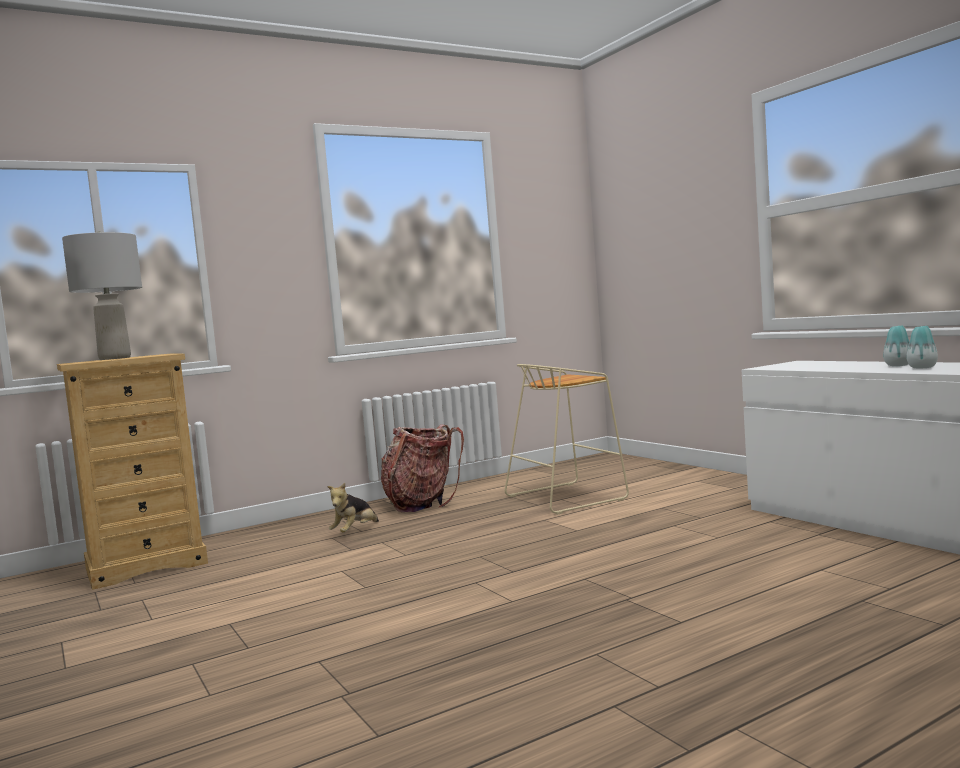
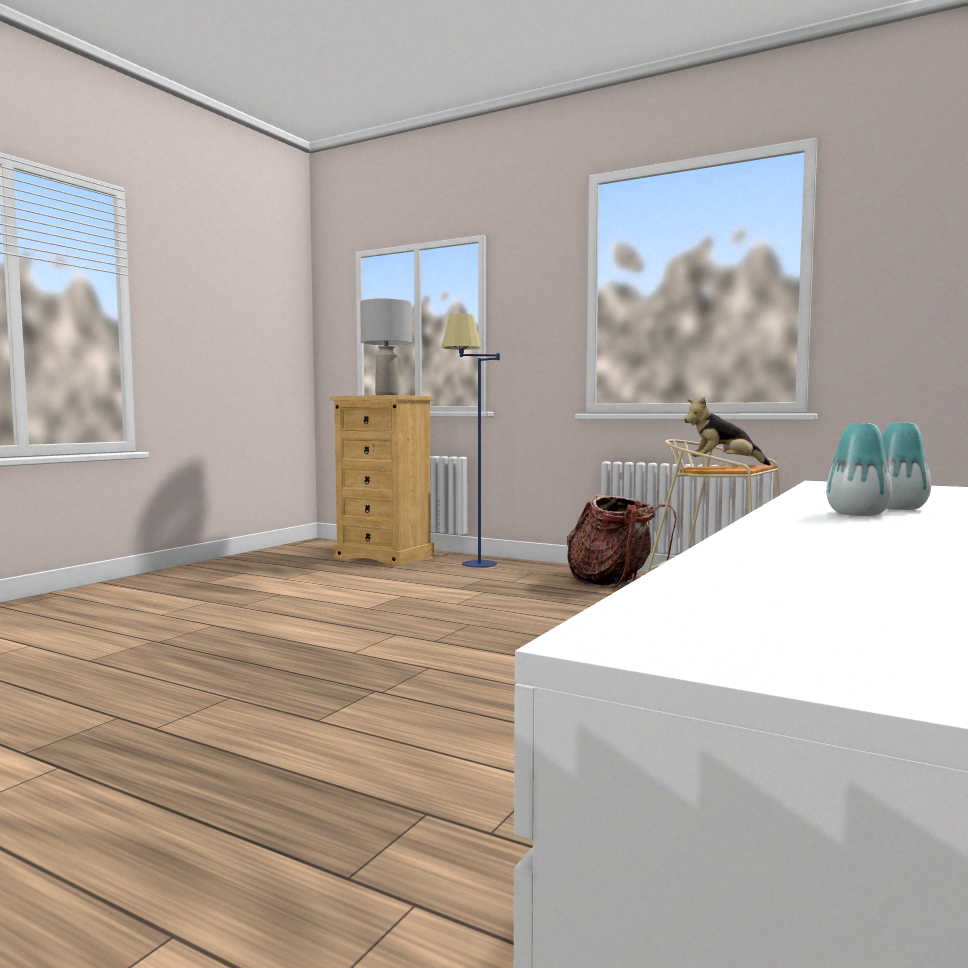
camera: 60 degrees right, 0 degrees up
(274, 537) = (471, 566): none -> blue floor lamp
(355, 532) = (506, 580): plush toy -> plush toy (723, 465)

